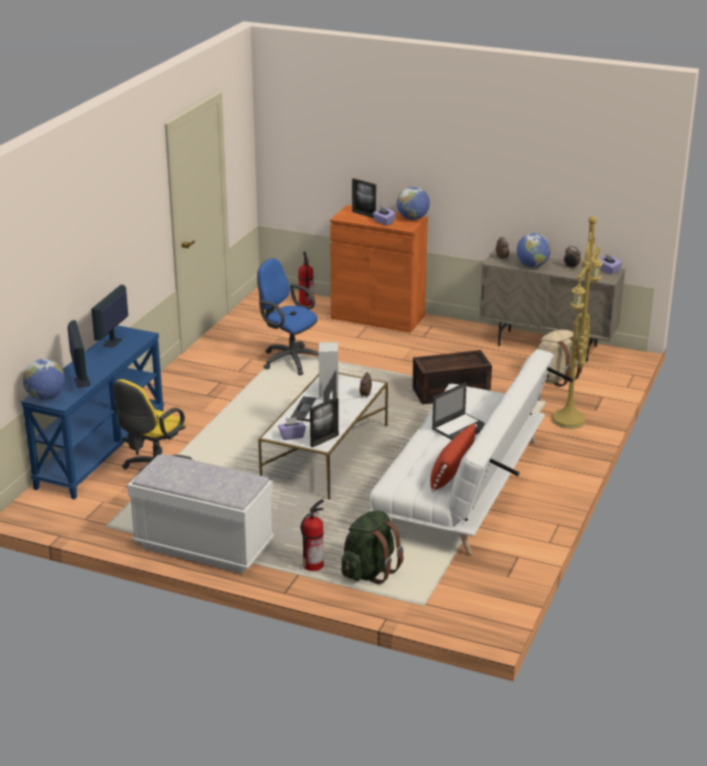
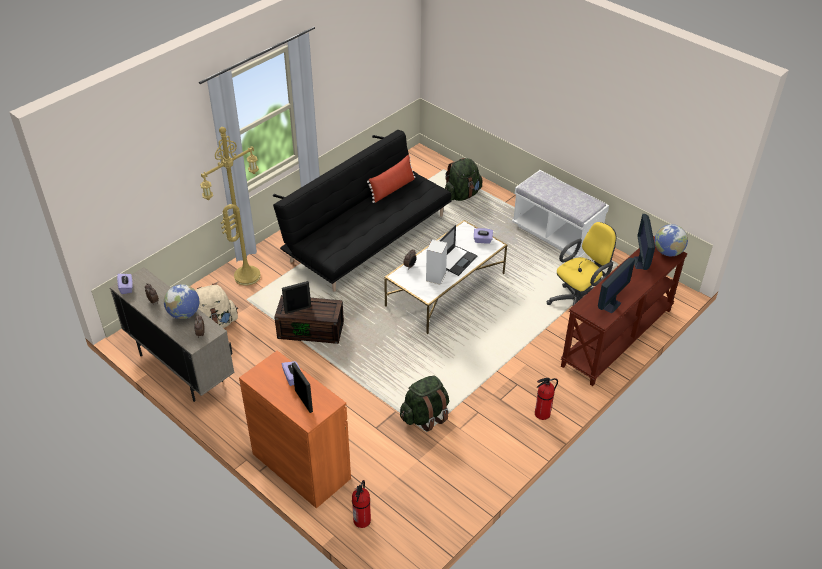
camera: 160 degrees left, 15 degrees up
(100, 450) = (617, 338): blue console table -> brown console table
(289, 360) = (425, 416): blue office chair -> green backpack
(313, 565) = (493, 206): fire extinguisher -> fire extinguisher (542, 414)
(324, 440) = (461, 231): picture frame -> picture frame (298, 309)
(412, 218) = (257, 376): globe -> none
(461, 428) = (361, 220): laptop -> none
(464, 486) = (367, 238): white sofa -> black sofa

